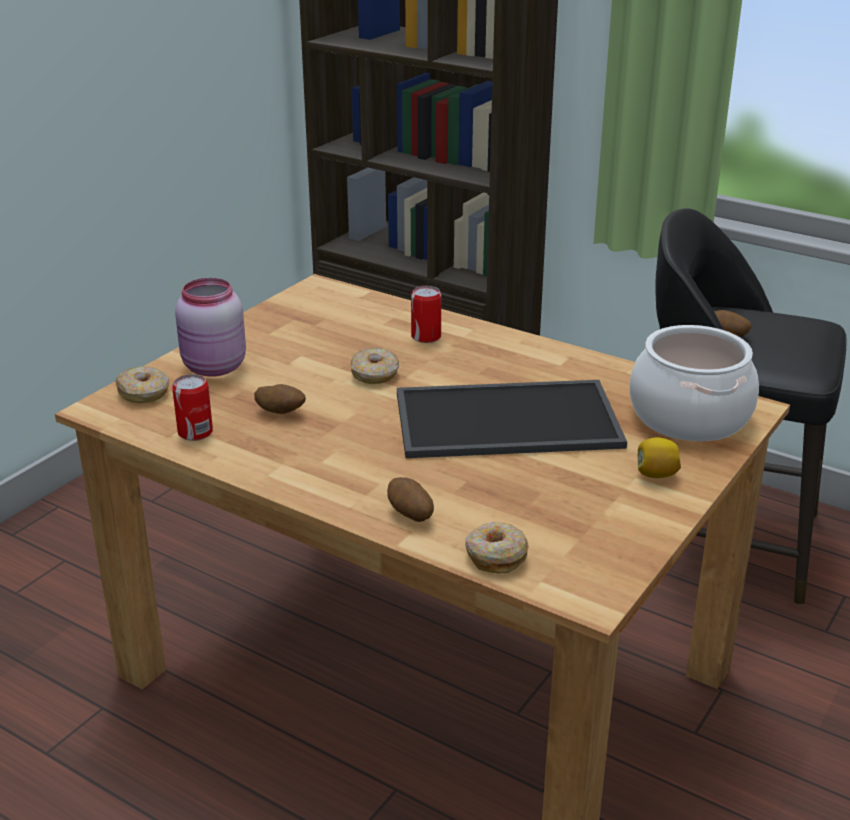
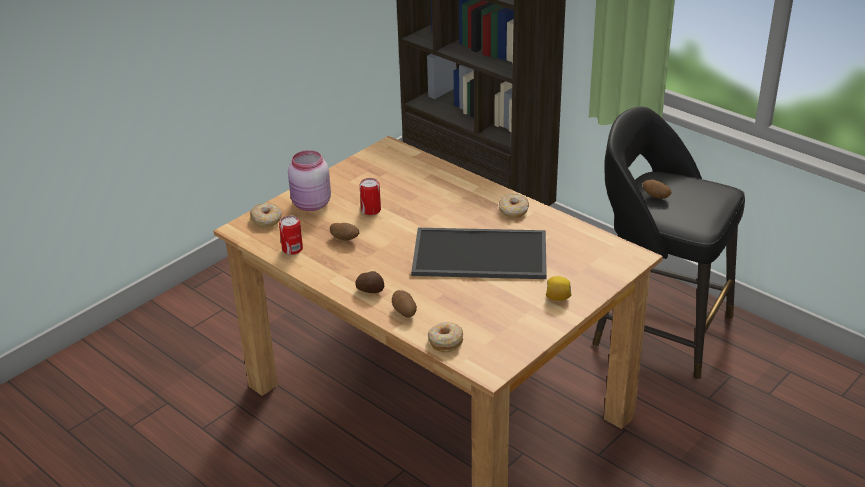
camera: 10 degrees right, 5 degrees up
(343, 485) = (371, 290): none -> potato
(375, 374) = (408, 216): donut -> donut (513, 211)
(426, 336) = (447, 190): can -> can (371, 210)
(690, 416) = (595, 260): cooking pot -> none

